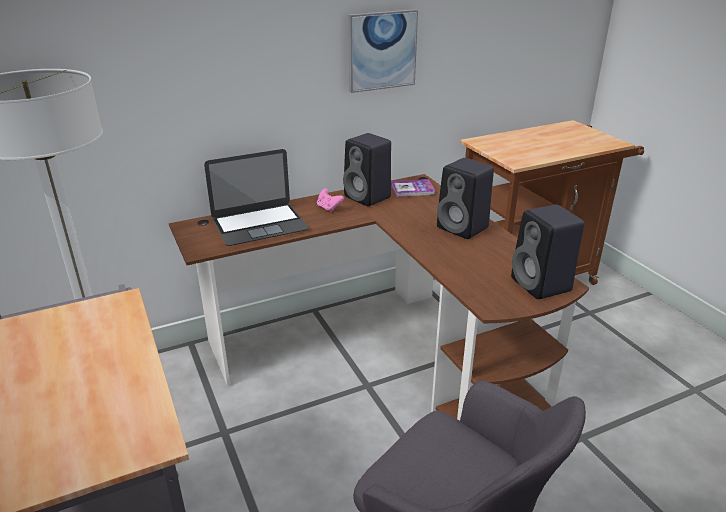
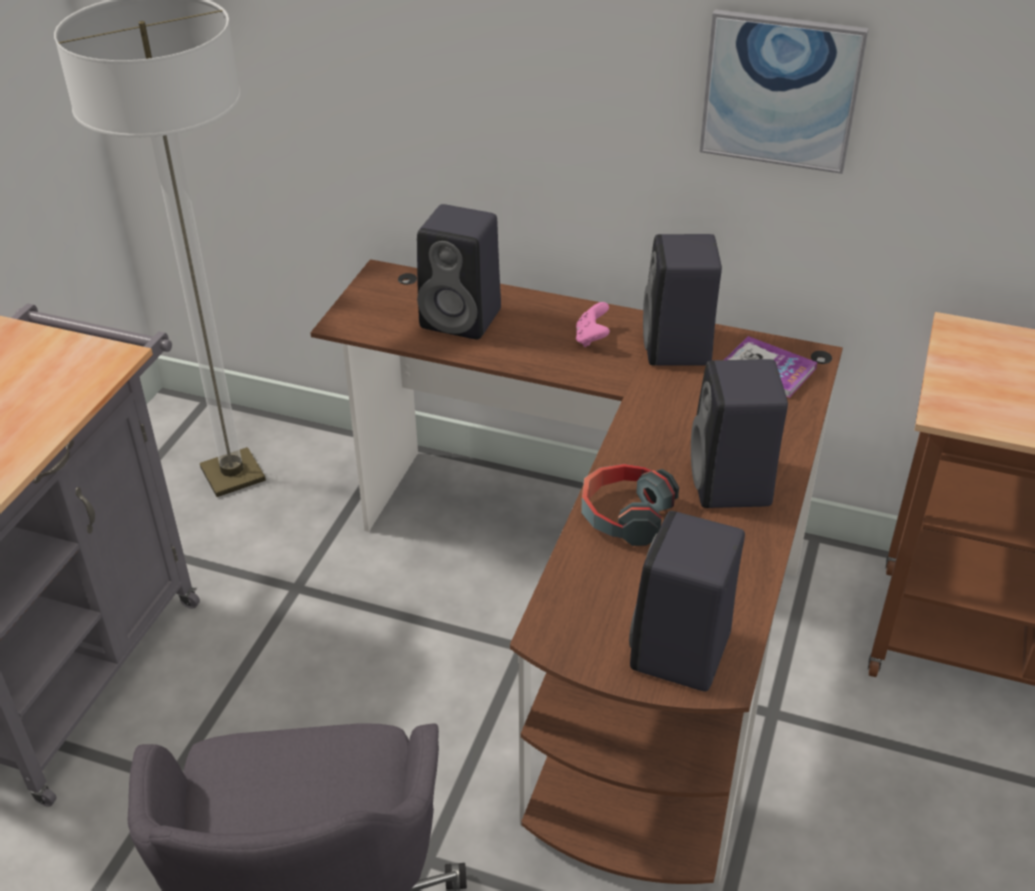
camera: 45 degrees right, 10 degrees up
(259, 224) = (463, 319): laptop -> black speaker
(446, 256) = (624, 515): none -> headphones

